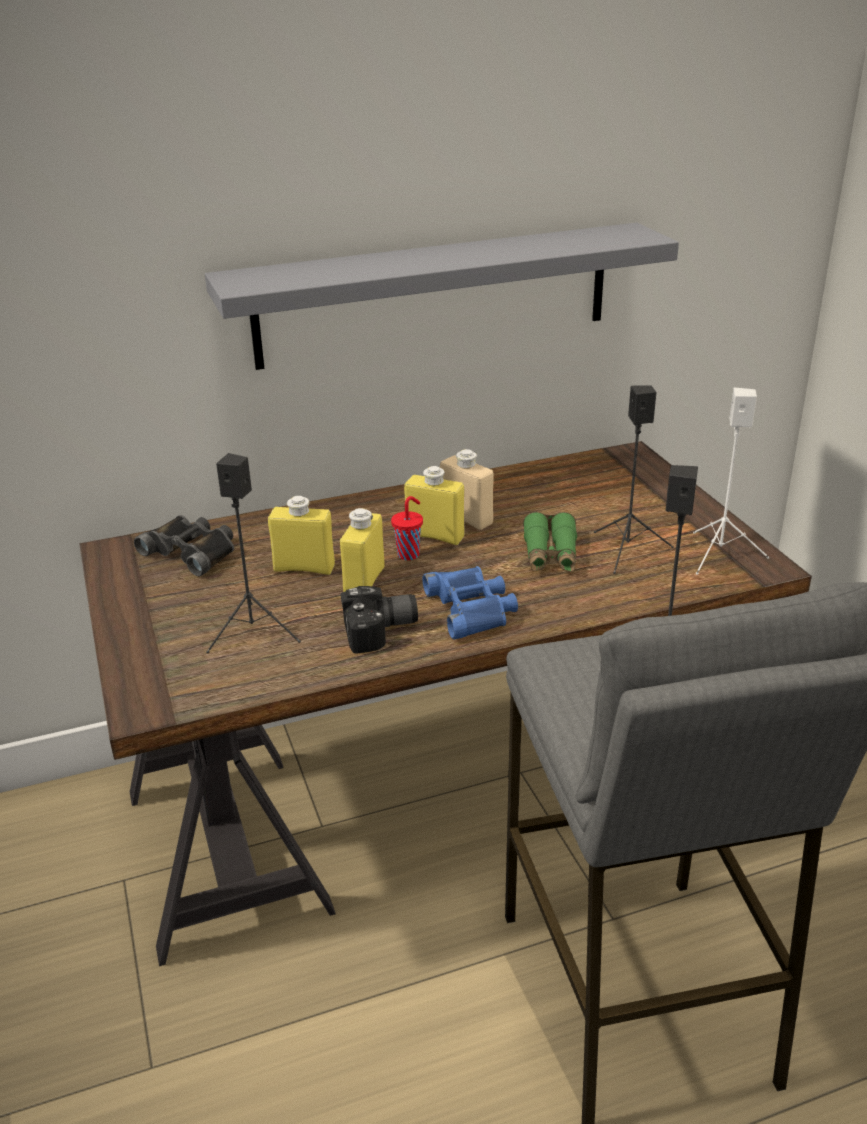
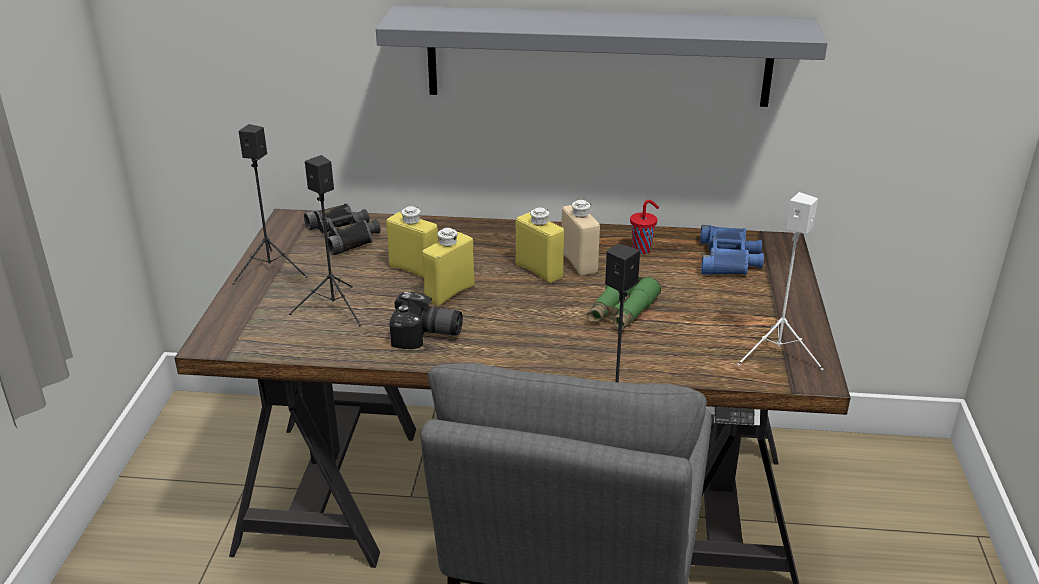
camera: 25 degrees right, 0 degrees up
(409, 554) = (504, 280): red cup -> red cup (642, 249)
(471, 609) = (513, 338): blue binoculars -> blue binoculars (729, 259)
(627, 551) = (693, 327): black speaker -> black speaker (270, 271)

